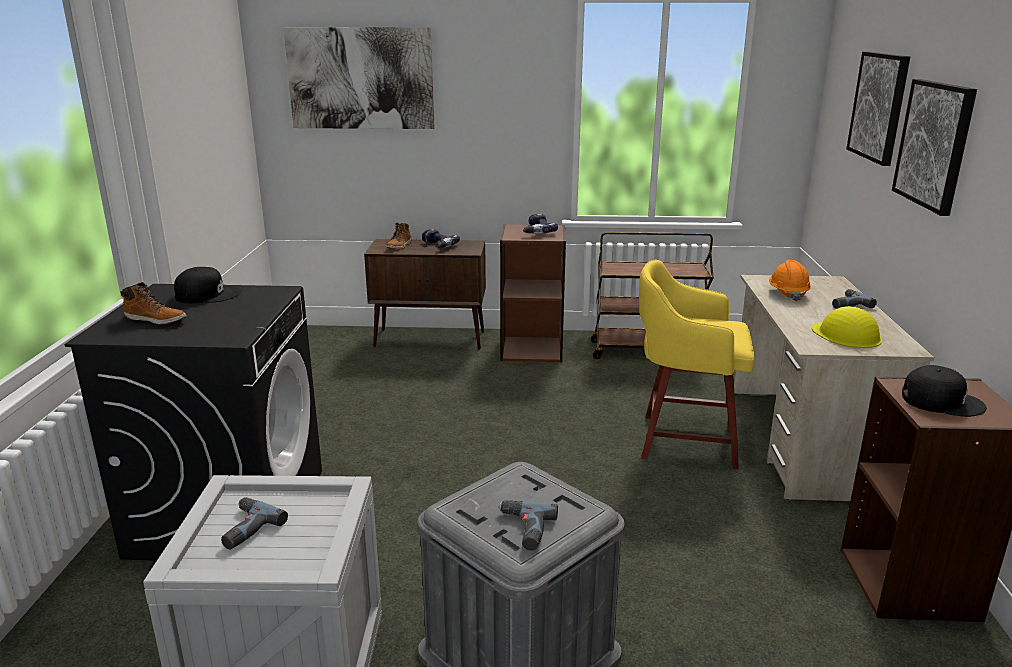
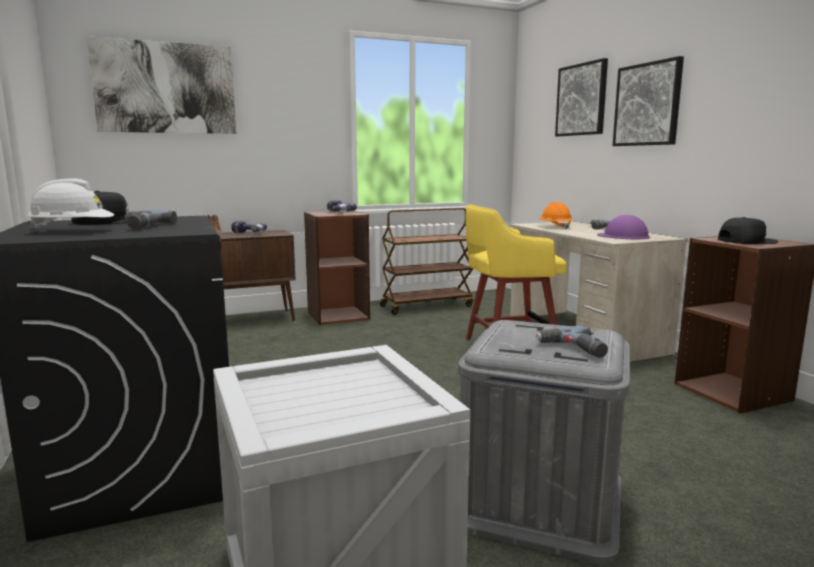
camera: 25 degrees left, 10 degrees down
(156, 319) = (73, 231): boot -> white hard hat
(244, 529) = (301, 400): power drill -> power drill (140, 226)
(846, 335) = (623, 236): yellow hard hat -> purple hard hat

